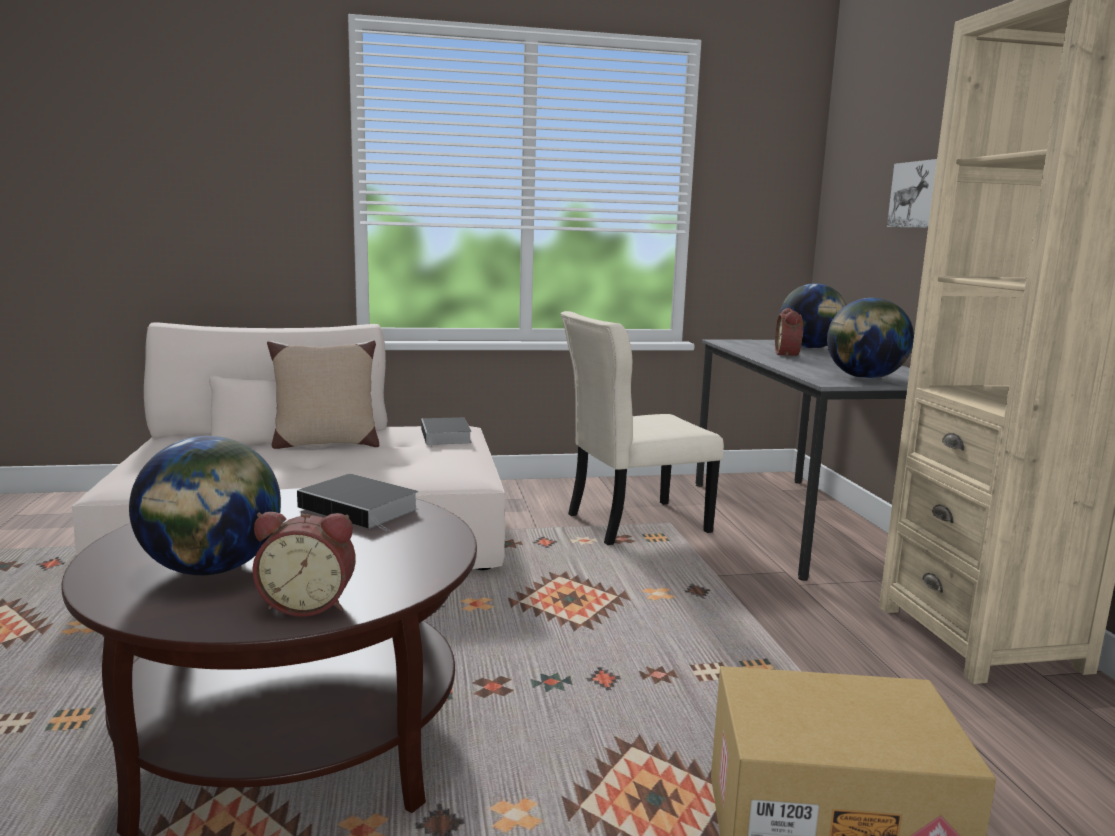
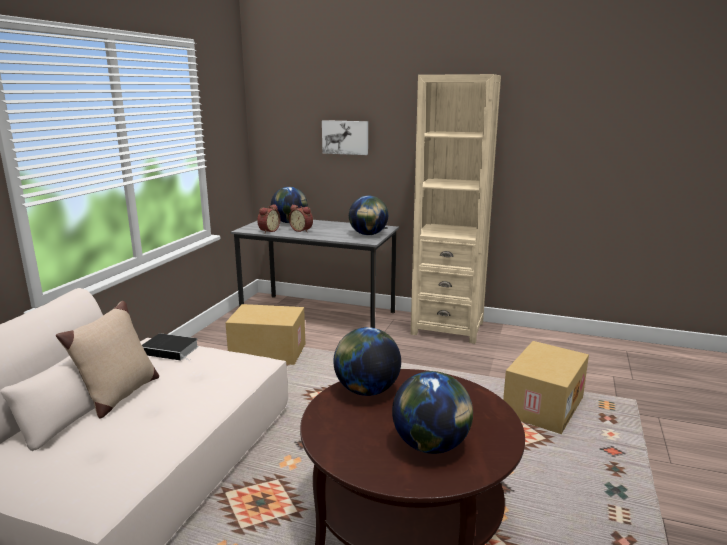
camera: 60 degrees left, 5 degrees up
(309, 604) = (491, 423): alarm clock -> alarm clock (268, 231)
(362, 508) = (366, 390): book -> globe
(632, 523) = (267, 353): beige chair -> cardboard box

